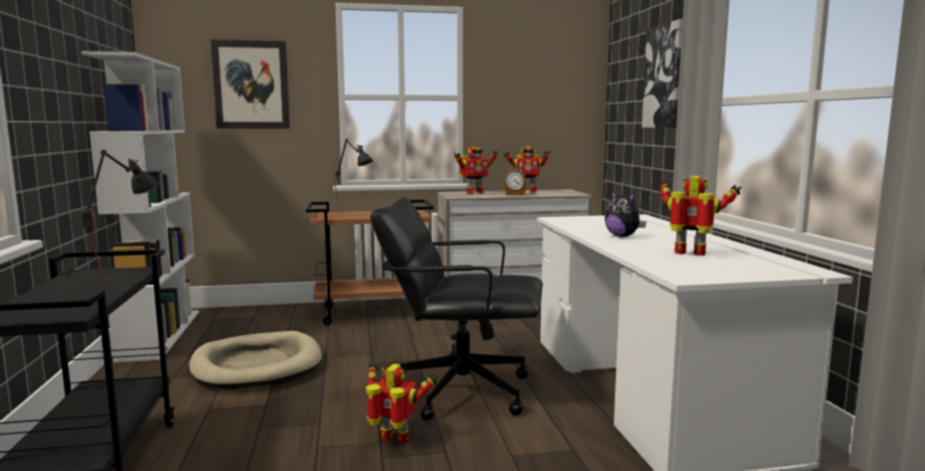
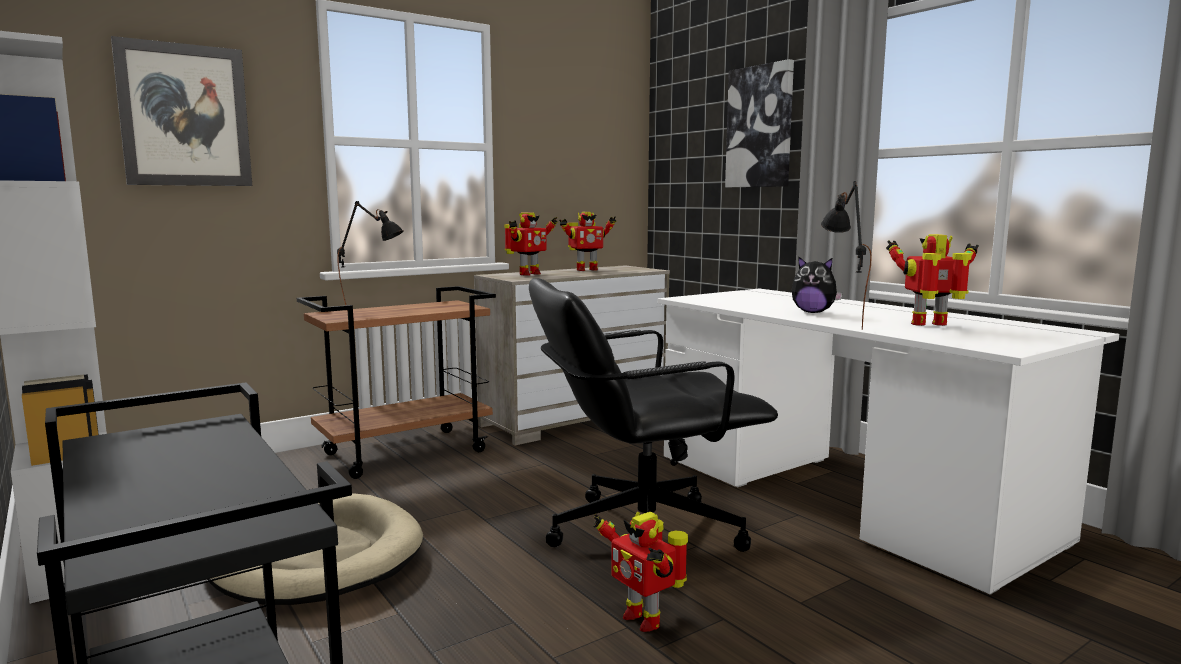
camera: 25 degrees left, 0 degrees up
(127, 277) = (228, 438): black table lamp -> black table lamp (840, 324)
(395, 440) = (643, 618): toy robot -> toy robot turned 120 degrees counterclockwise
(514, 194) = (581, 273): alarm clock -> none

